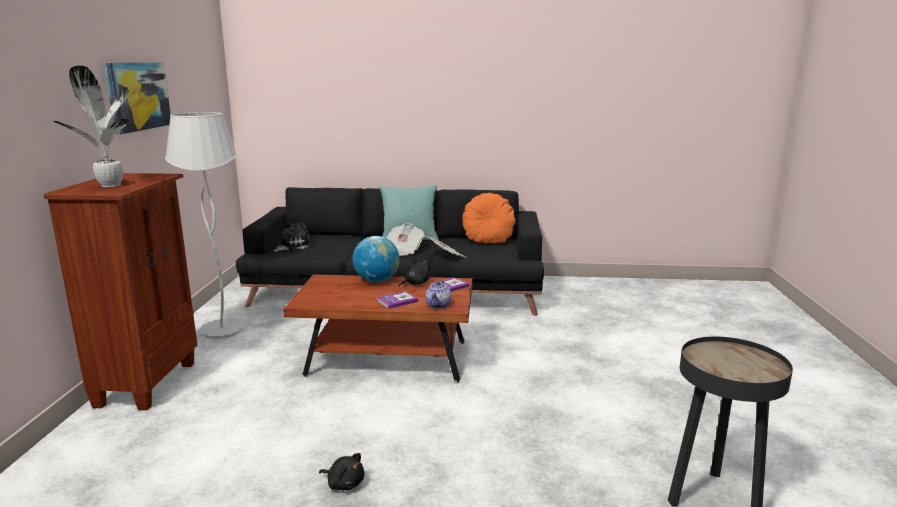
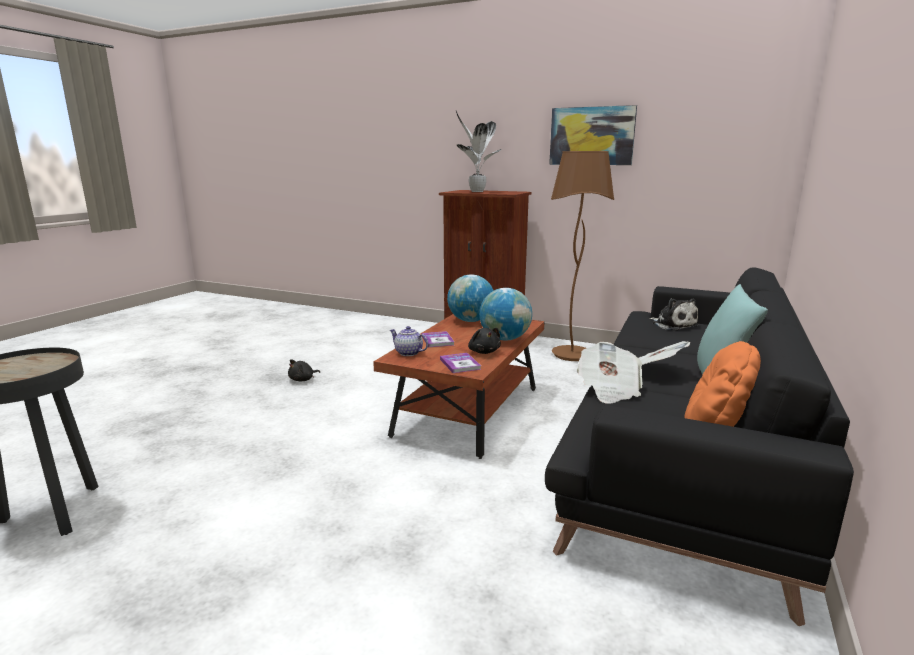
camera: 110 degrees right, 0 degrees up
(222, 331) = (571, 355): white floor lamp -> brown floor lamp
(325, 298) = (470, 321): none -> globe

